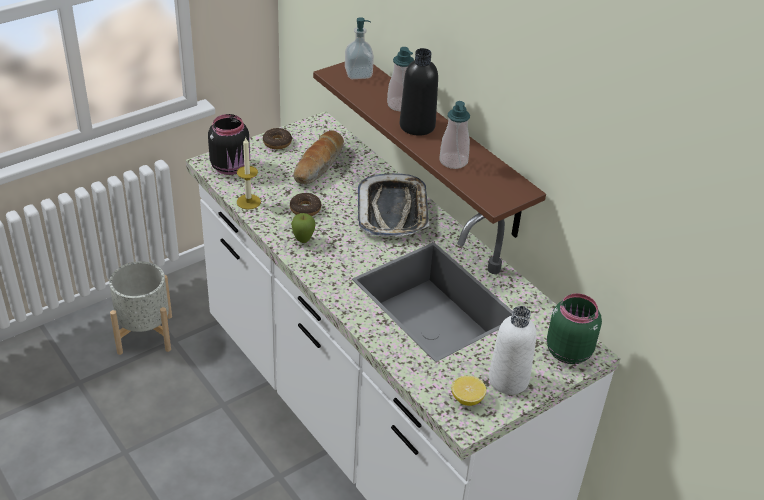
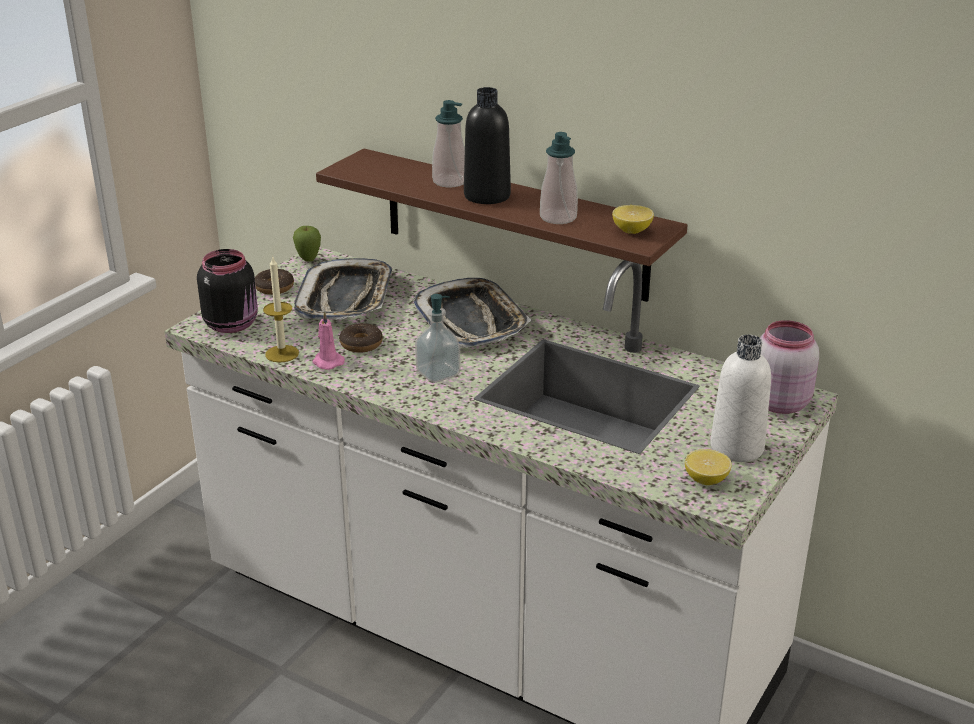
camera: 20 degrees left, 10 degrees down
(145, 334) = (124, 619): grey planter -> none
(273, 217) = (327, 362): none -> pink candle
(303, 240) = (383, 376): apple -> apple (308, 260)
(319, 166) = (346, 298): bread -> tray
(358, 74) = (374, 164): soap dispenser -> soap dispenser (438, 373)
(498, 189) = (632, 231): none -> lemon
(568, 351) = (778, 402): green jar -> pink jar

